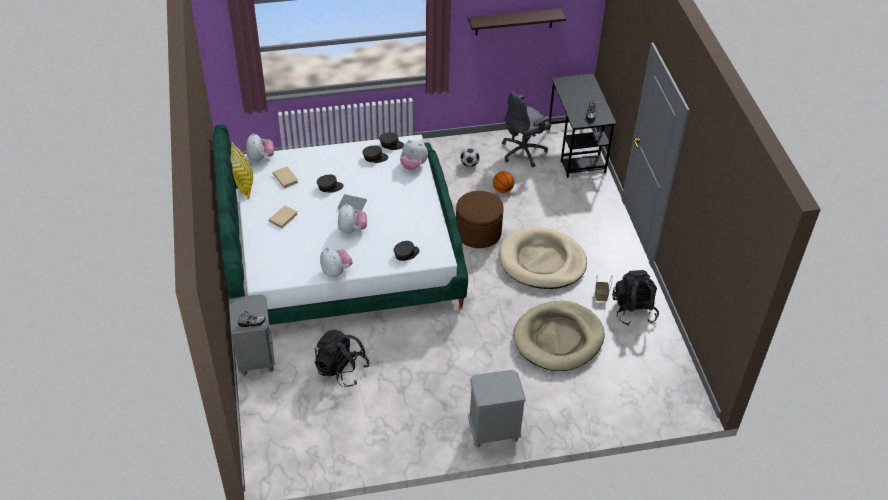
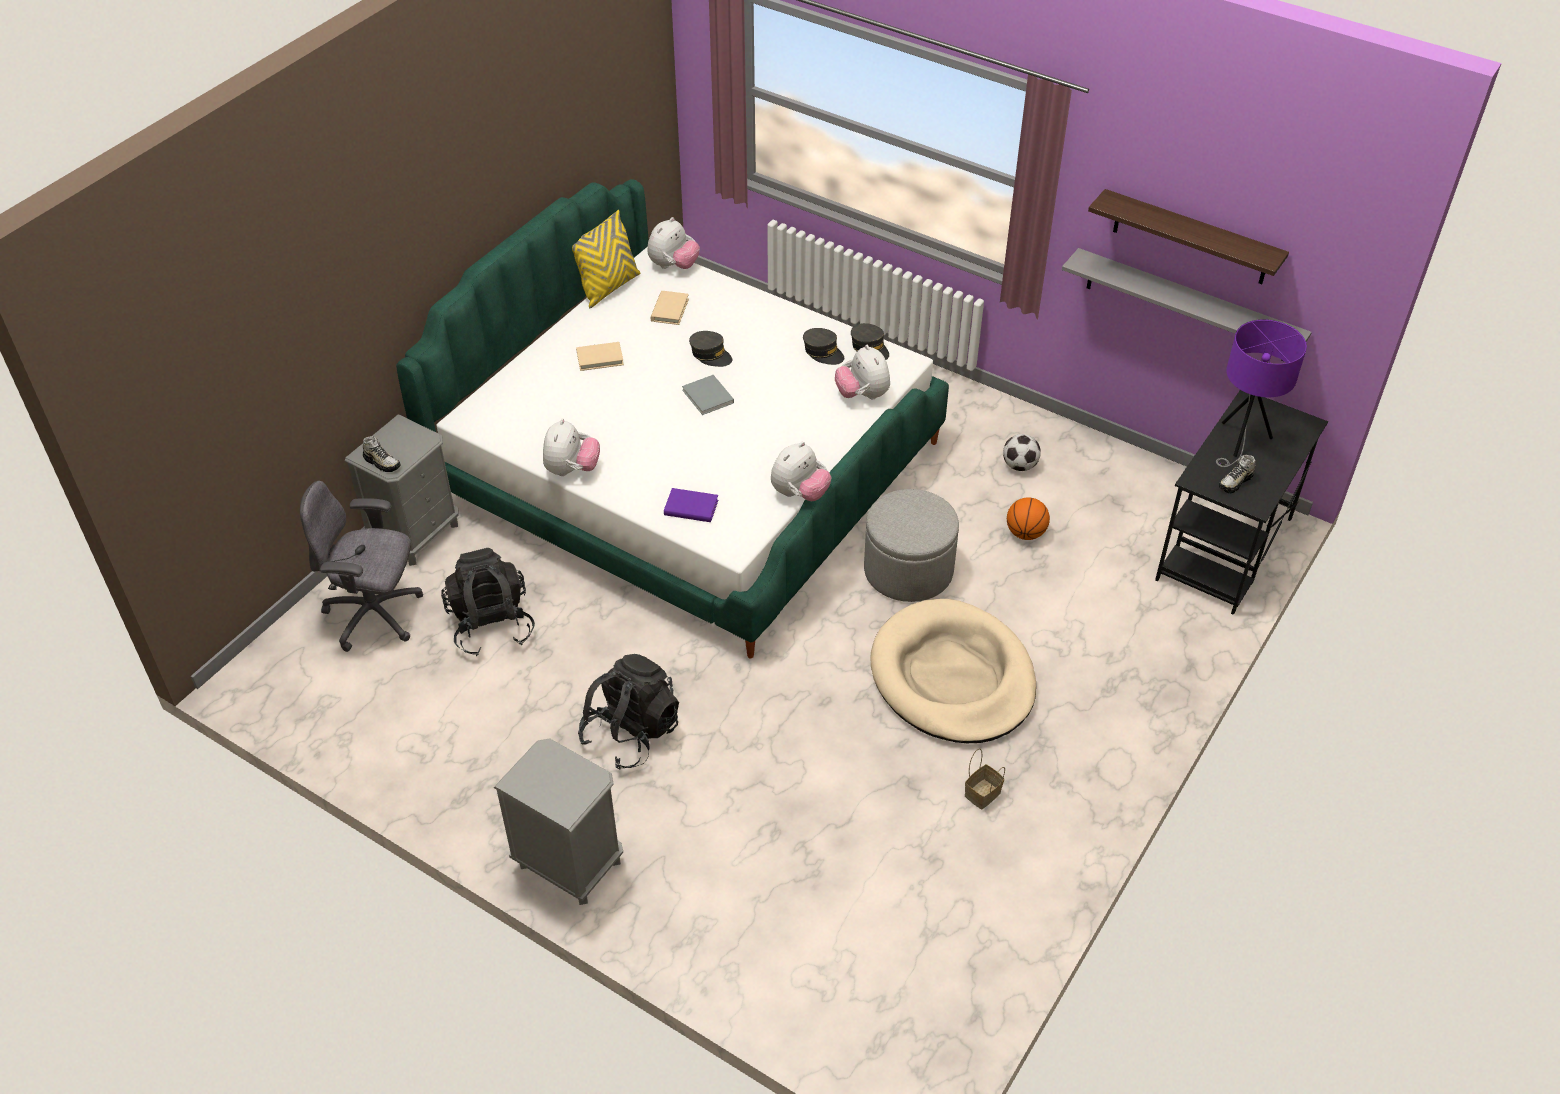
camera: 45 degrees right, 0 degrees up
(352, 229) = (664, 429): plush toy -> plush toy (799, 494)
(406, 253) = (691, 508): grey cap -> purple book
(478, 232) = (908, 570): brown ottoman -> grey ottoman
(517, 53) = (1187, 306): none -> grey shelf
(524, 152) = (1131, 499): grey office chair -> grey office chair (375, 615)
(558, 338) = (832, 808): beige dog bed -> none
(575, 98) = (1241, 441): none -> purple table lamp
(633, 310) = (1007, 856): black backpack -> black backpack (631, 733)

